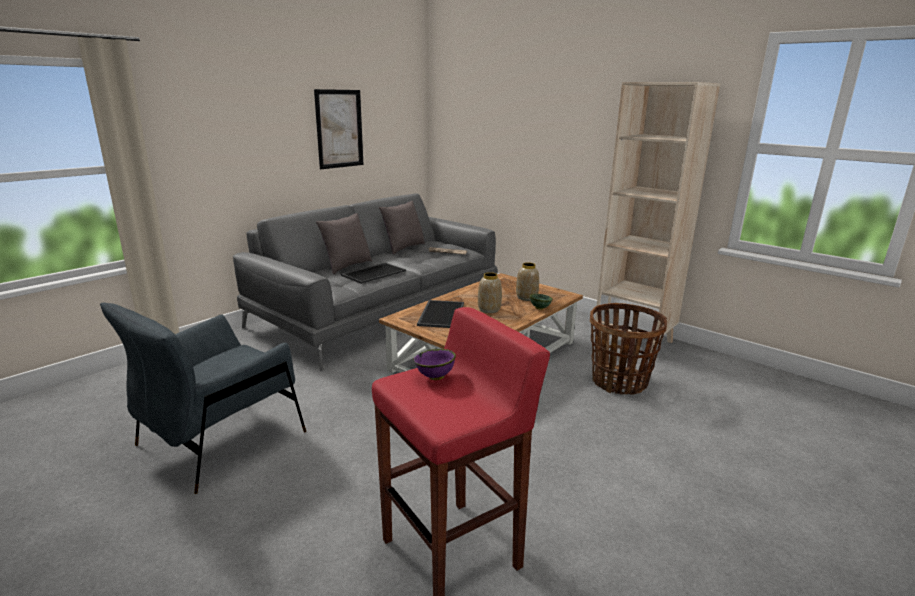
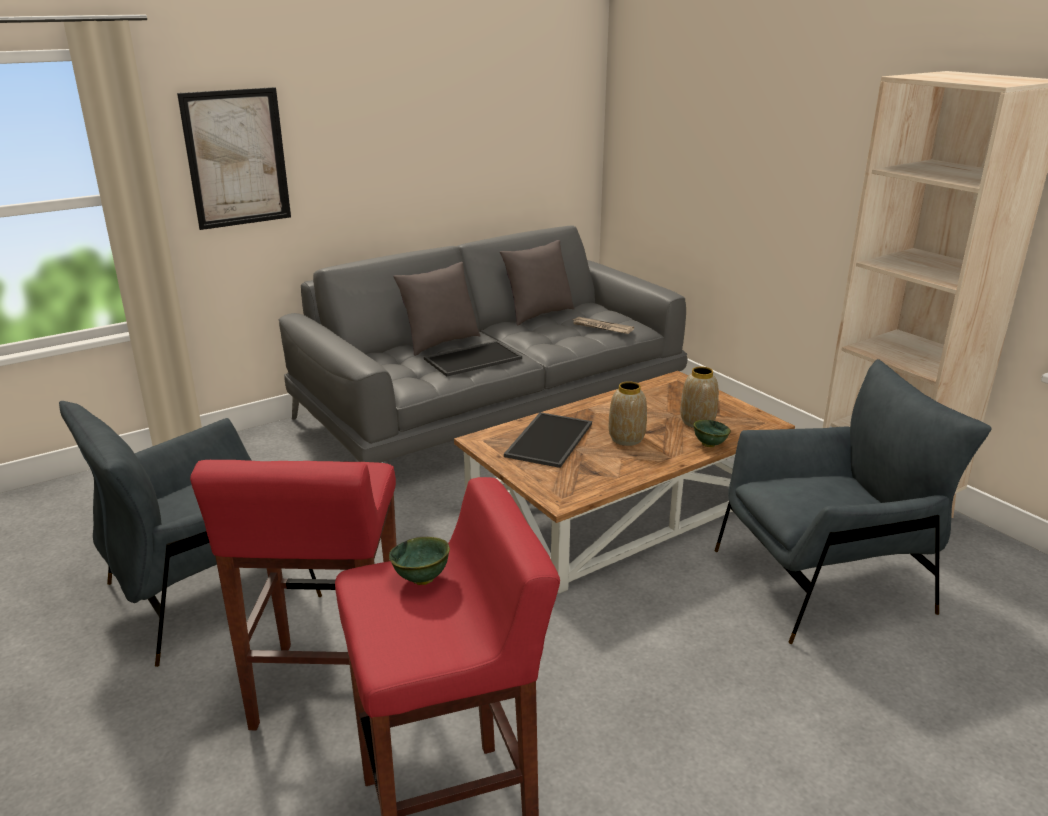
camera: 15 degrees right, 5 degrees up
(334, 488) = (328, 689): none -> red stool
(339, 129) = (450, 126): picture -> picture (236, 158)
(435, 377) = (421, 579): purple bowl -> green bowl
(619, 382) = (823, 581): basket -> grey armchair

